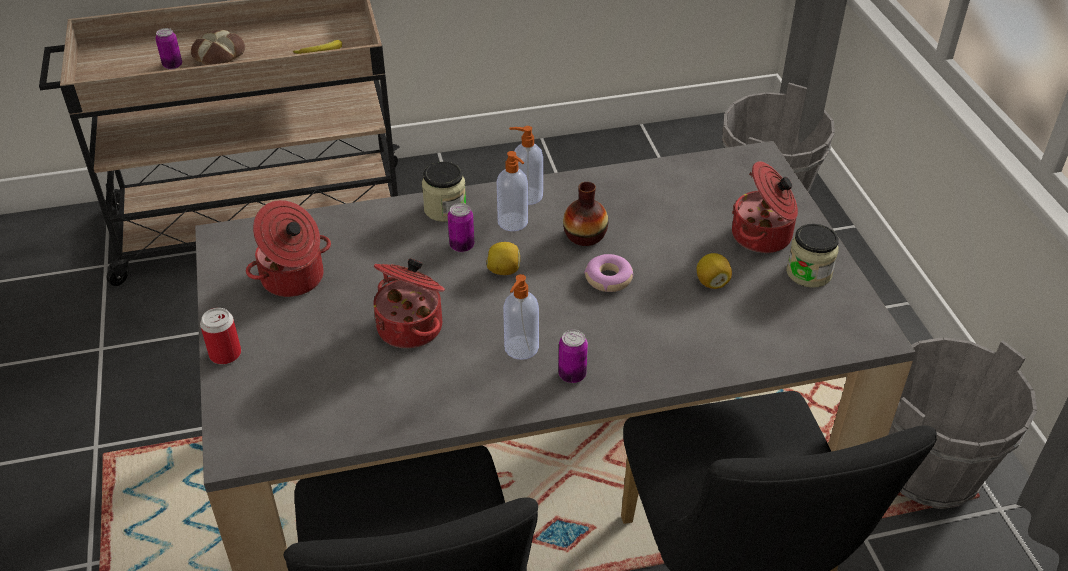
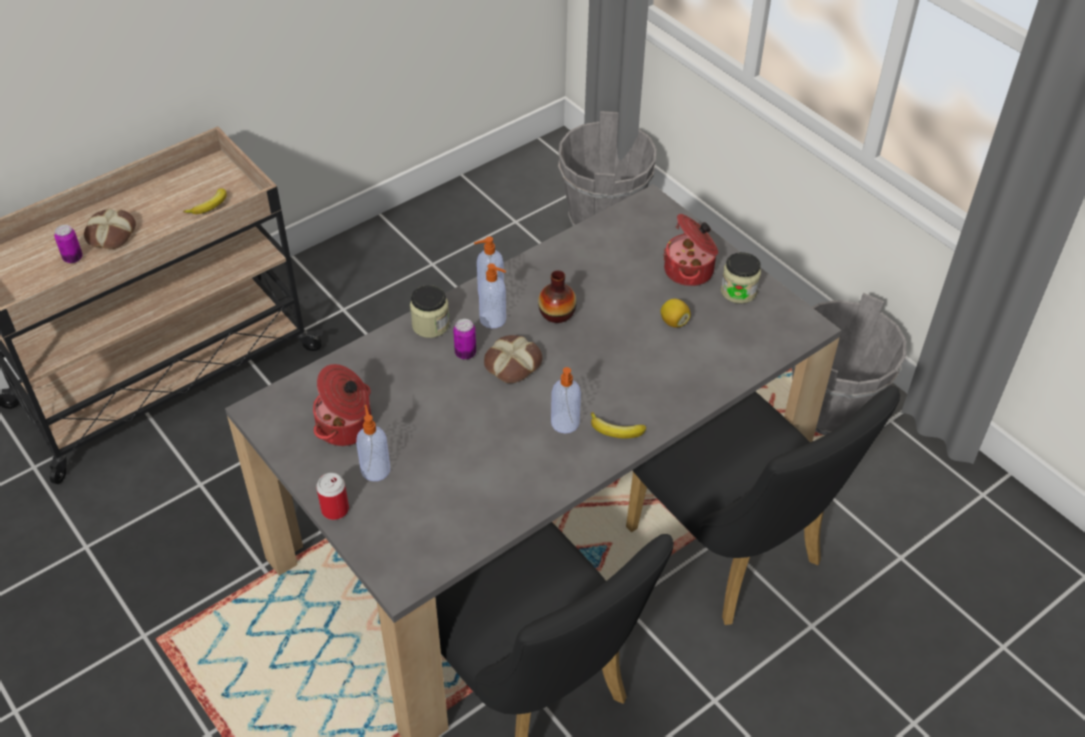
camera: 25 degrees left, 5 degrees up
(293, 328) = (375, 469): none -> soap dispenser
(412, 326) = (470, 434): cooking pot -> none
(504, 270) = (512, 363): lemon -> bread
(572, 375) = (615, 431): can -> banana
(608, 278) = (596, 344): donut -> none

